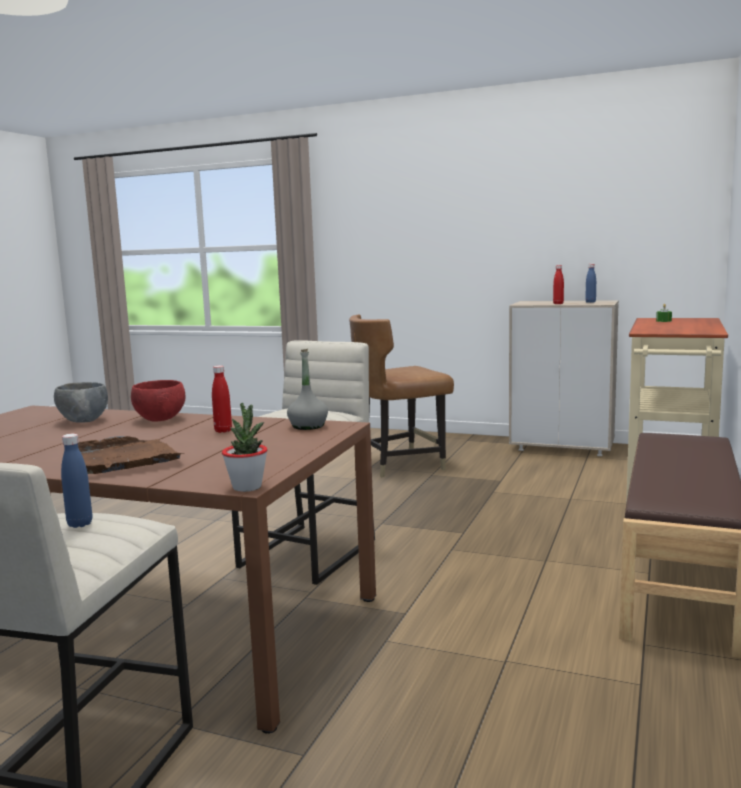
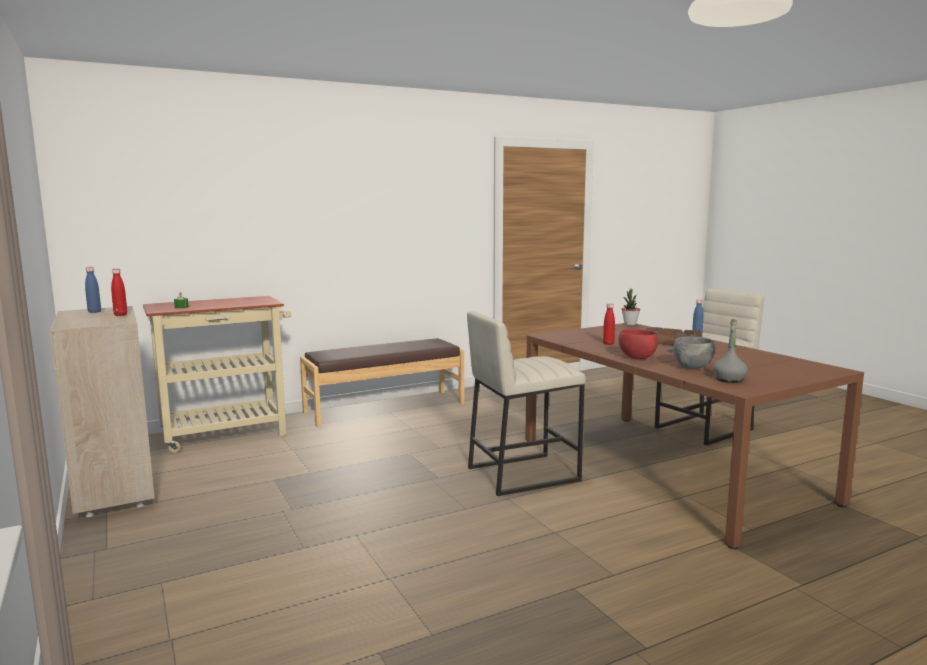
camera: 140 degrees left, 0 degrees up
(308, 426) = (561, 338): grey bottle -> grey bottle (729, 380)
(400, 465) = (273, 537): brown chair -> none

